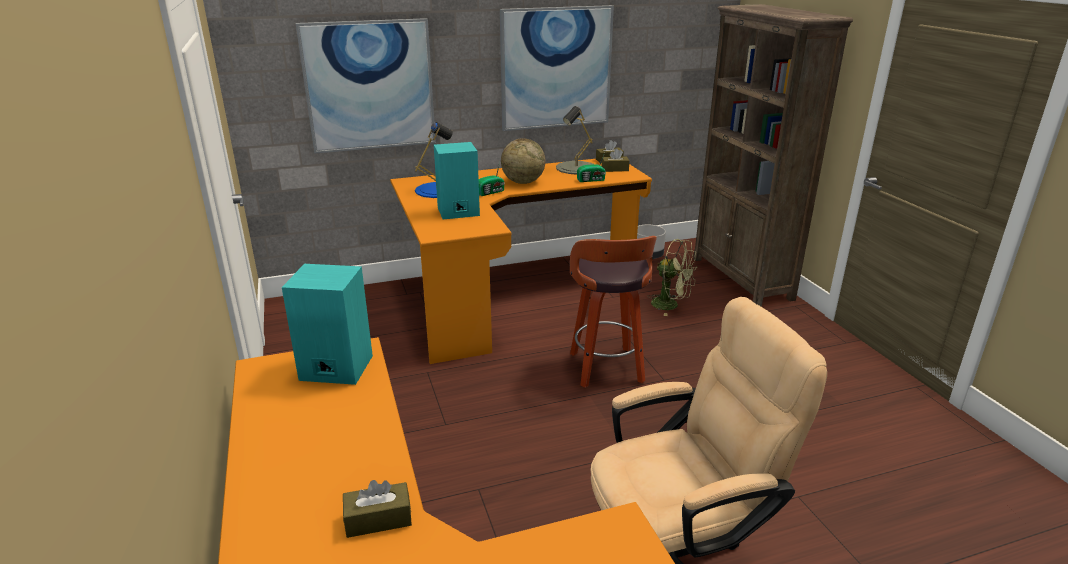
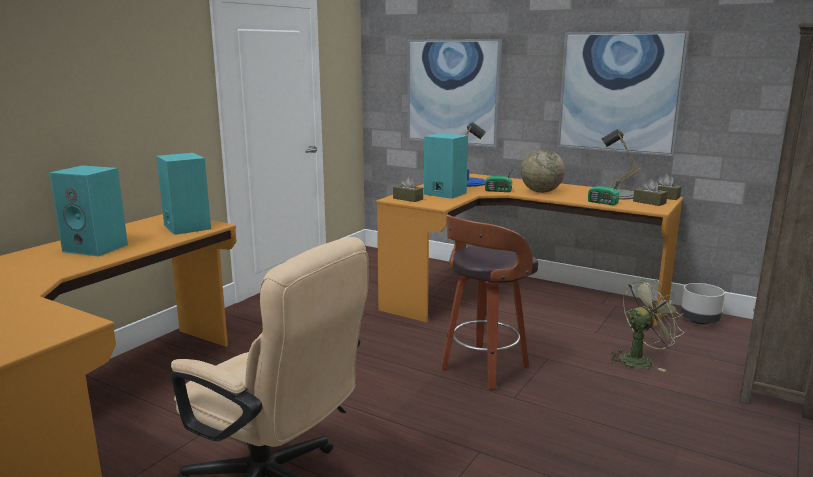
camera: 50 degrees right, 10 degrees down
(324, 453) = (97, 248): none -> turquoise speaker
(378, 519) = (44, 272): brown tissue box -> brown tissue box (408, 199)
(671, 305) = (640, 359): green fan -> green fan turned 105 degrees counterclockwise

